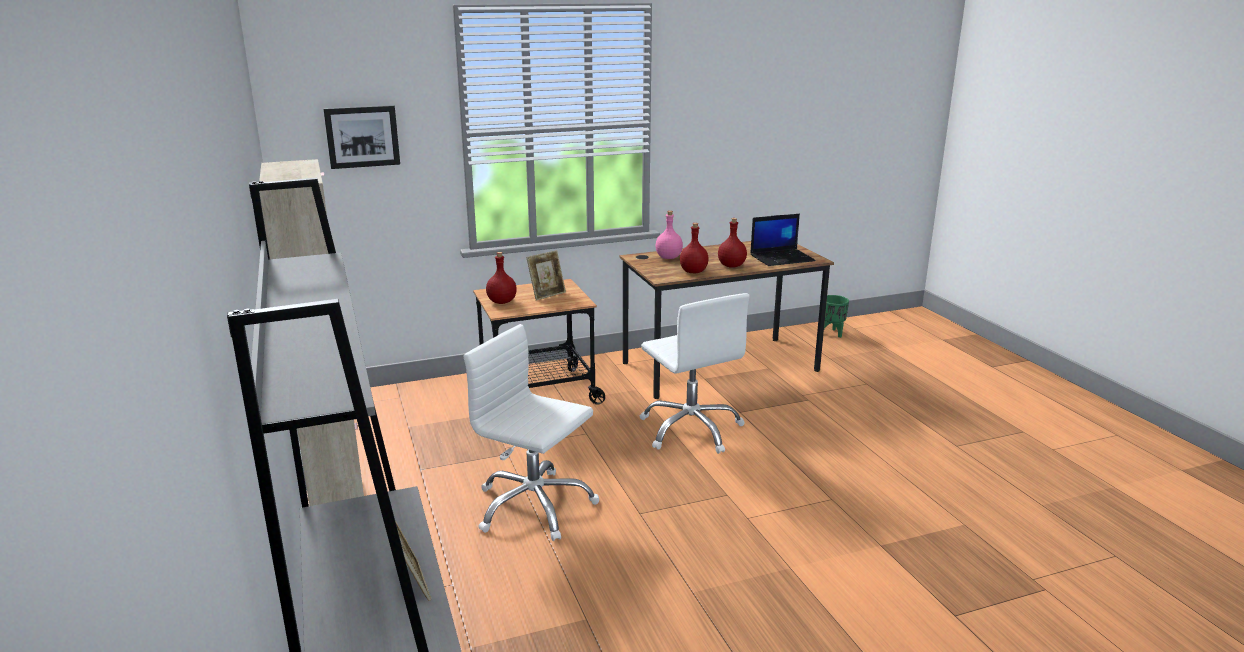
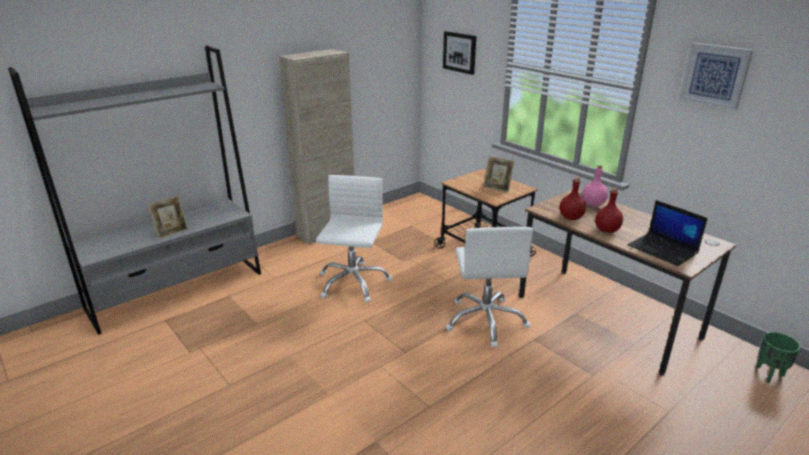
camera: 70 degrees right, 5 degrees up
(502, 302) = (470, 179): red bottle -> none
(691, 429) = (486, 321): white office chair -> white office chair turned 45 degrees counterclockwise
(720, 92) = (715, 75): none -> picture

